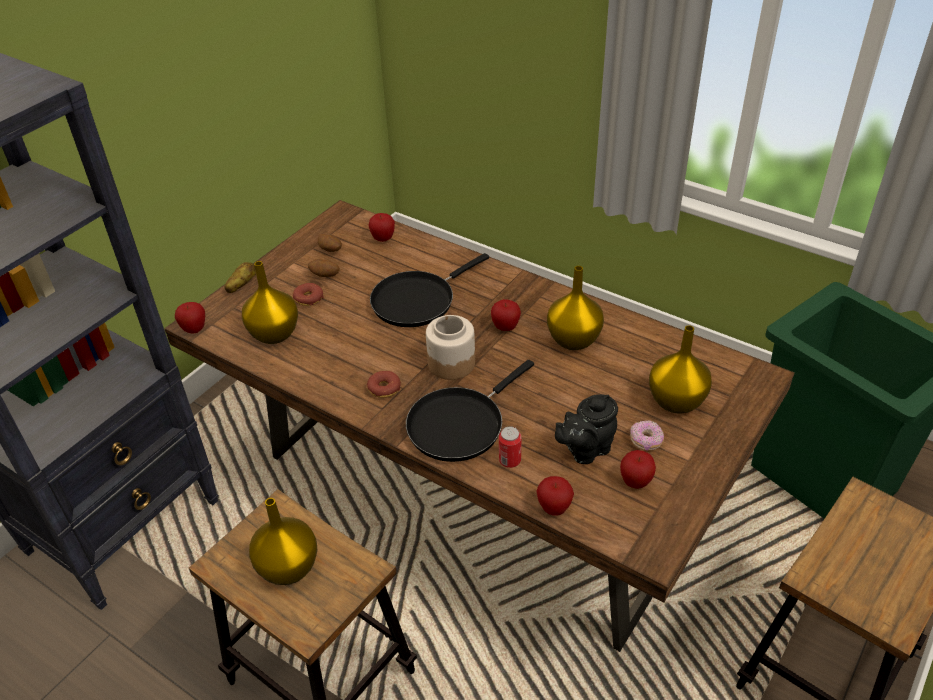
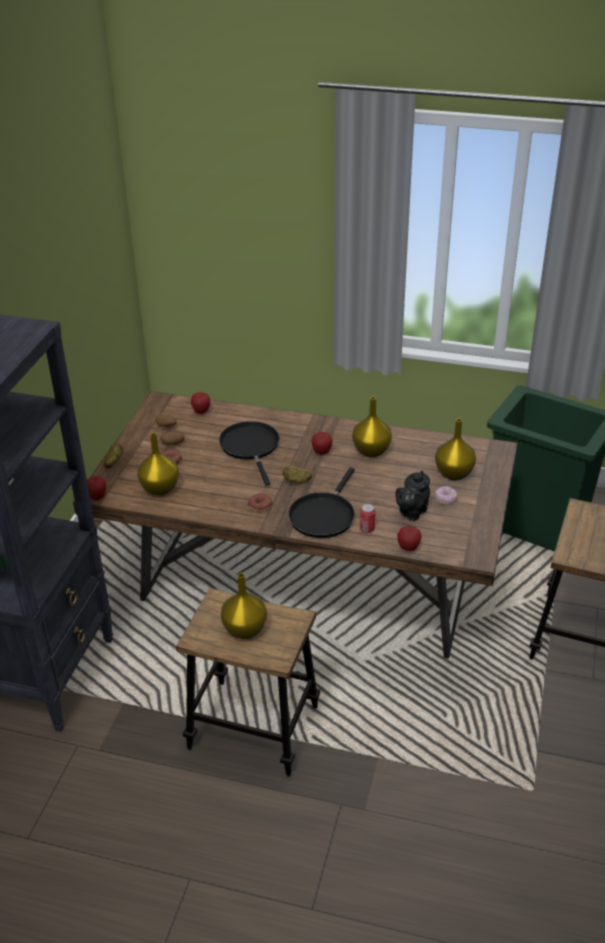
camera: 20 degrees left, 5 degrees down
(417, 300) = (251, 447): black frying pan -> black frying pan turned 135 degrees clockwise
(451, 363) = (297, 481): jar -> potato
(635, 482) = (450, 523): apple -> none

